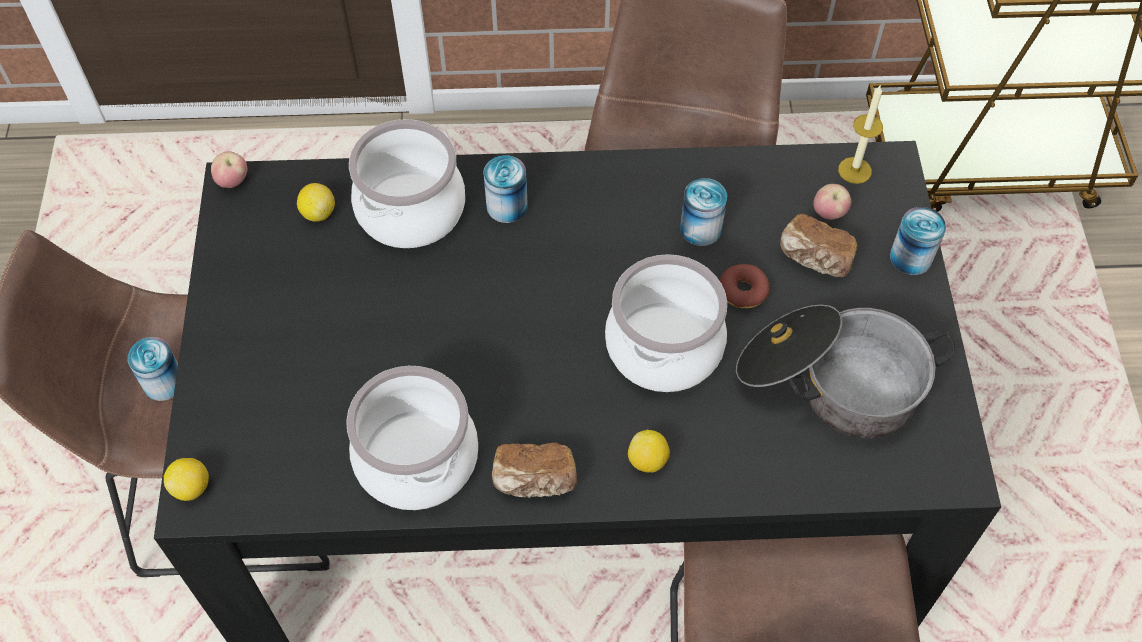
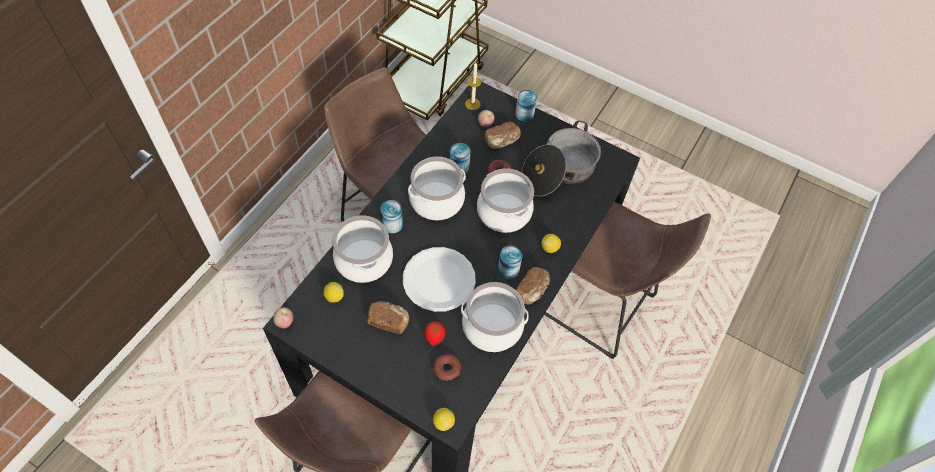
camera: 60 degrees left, 0 degrees up
(163, 383) = (344, 425): can -> can (508, 269)
(291, 437) = (447, 369): none -> donut
(325, 306) = (388, 320): none -> bread
(337, 387) = (434, 338): none -> tomato
(450, 329) = (438, 280): none -> white plate
(603, 238) = (437, 201): none -> cooking pot

